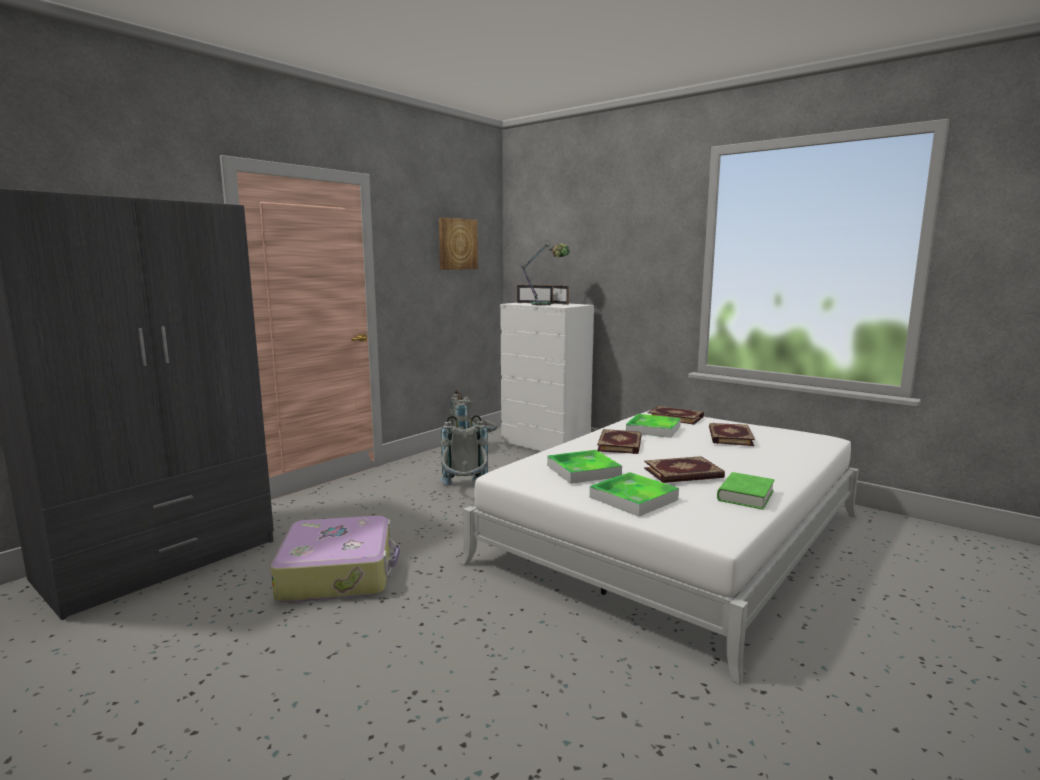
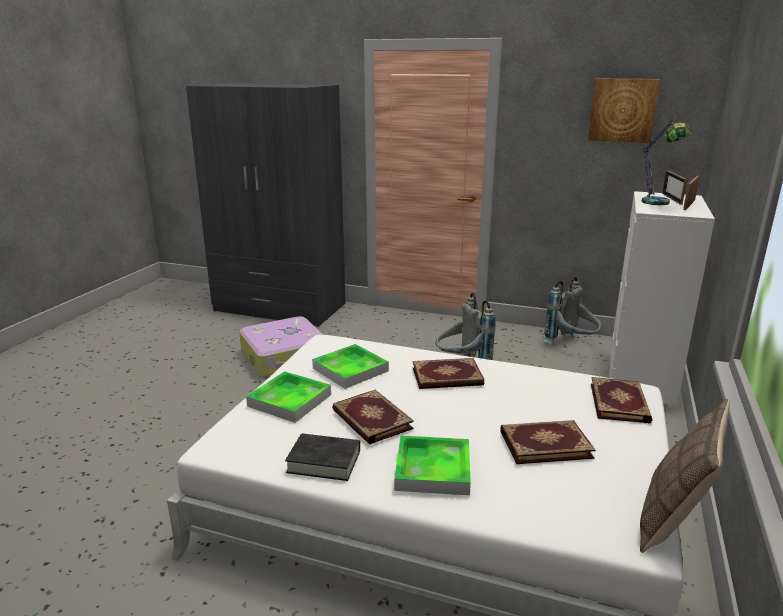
camera: 70 degrees right, 10 degrees up
(653, 429) = (534, 391): tray -> tray (433, 469)
(745, 496) = (324, 461): green book -> black book
(807, 430) = (673, 521): none -> pillow

